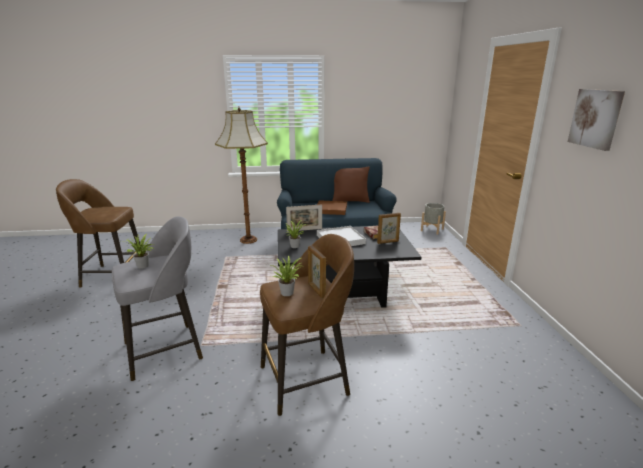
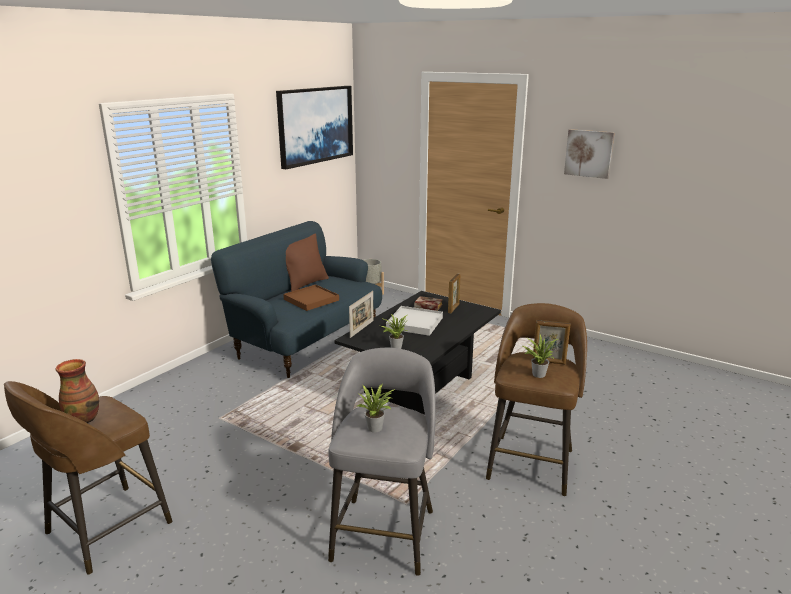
camera: 50 degrees left, 0 degrees up
(100, 210) = (83, 419): none -> vase
(248, 240) = (200, 386): floor lamp -> none
(404, 86) = (315, 125): none -> picture

